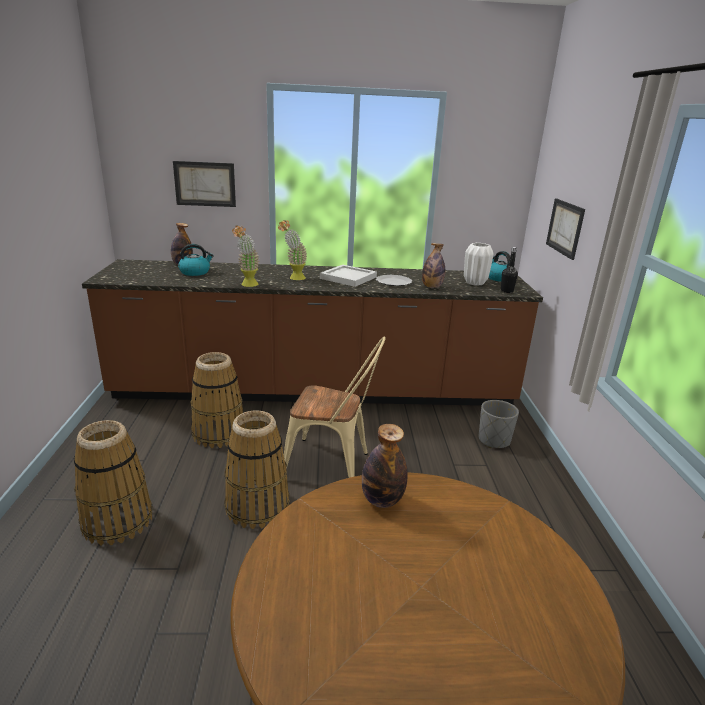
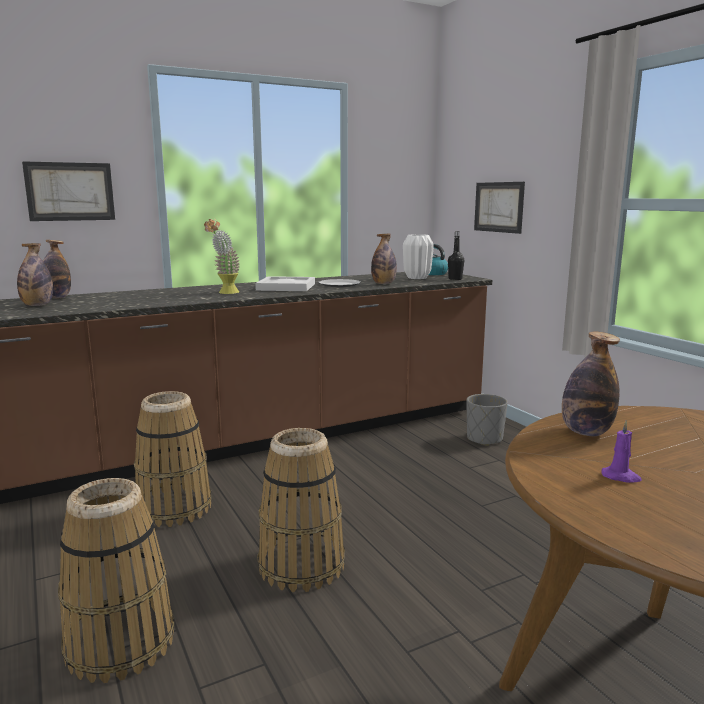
camera: 25 degrees left, 10 degrees down
(161, 272) = (37, 305): none -> bottle
(195, 272) = (88, 301): kettle -> none
(247, 285) = (180, 302): potted plant -> none
(333, 466) = (350, 501): beige chair -> none
(337, 555) = (621, 477): none -> purple candle

